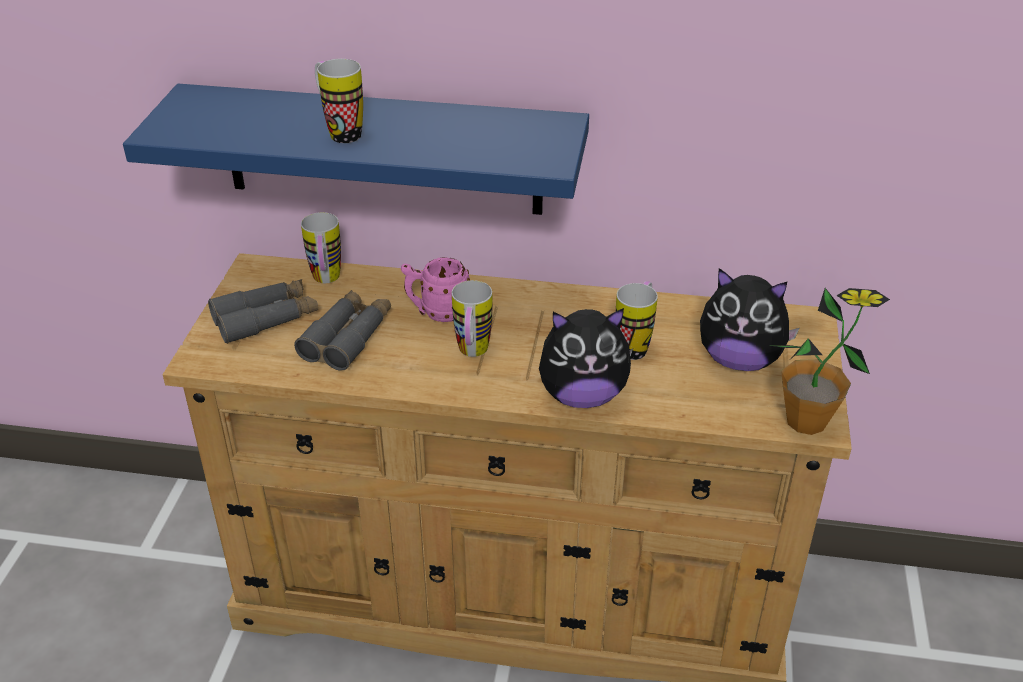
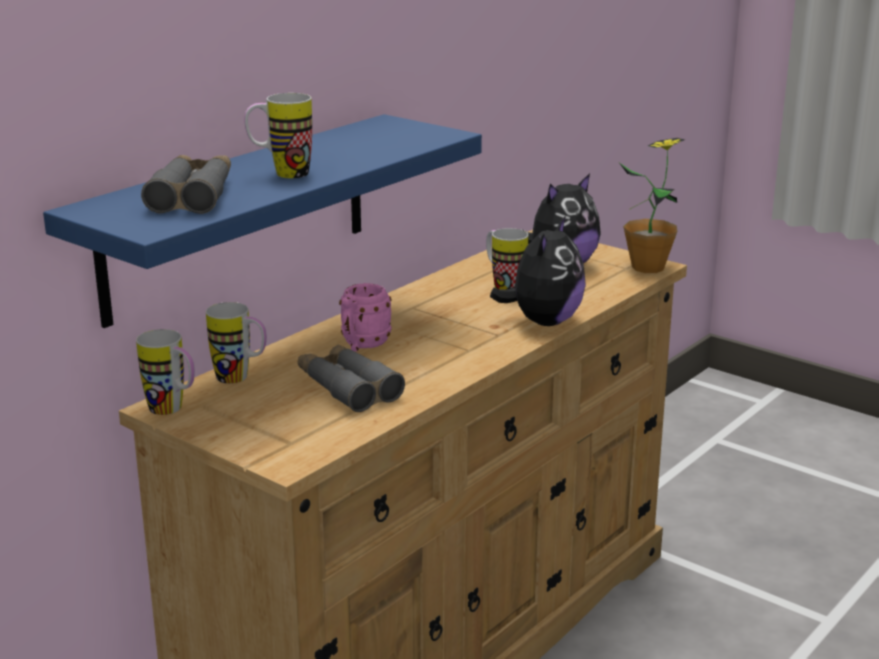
camera: 60 degrees left, 15 degrees down
(266, 319) = (263, 418): grey binoculars -> grey binoculars (192, 196)
(472, 354) = (440, 345): mug -> mug (173, 411)

